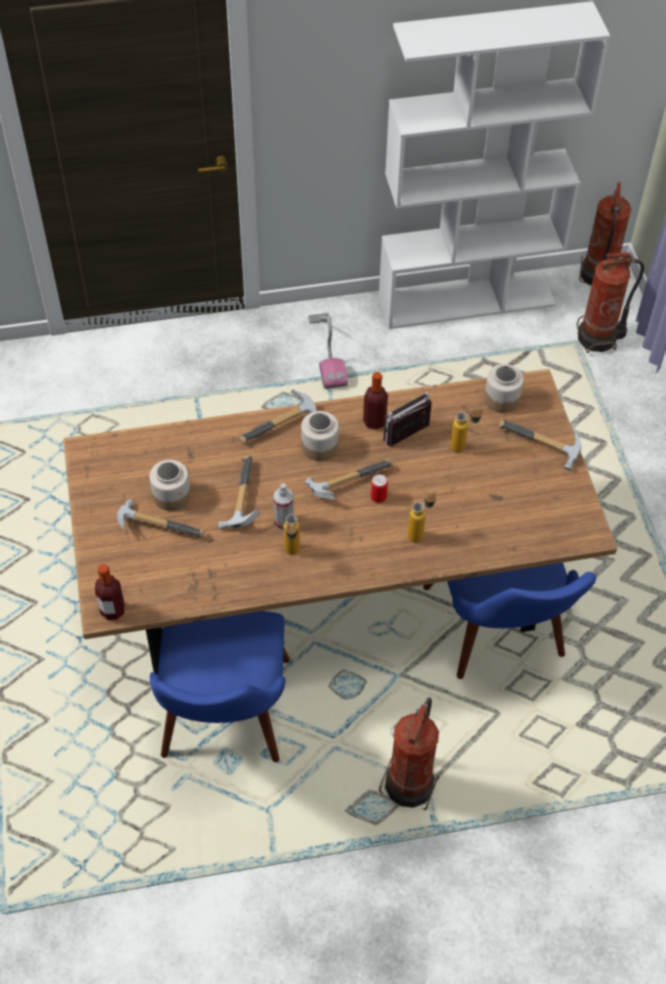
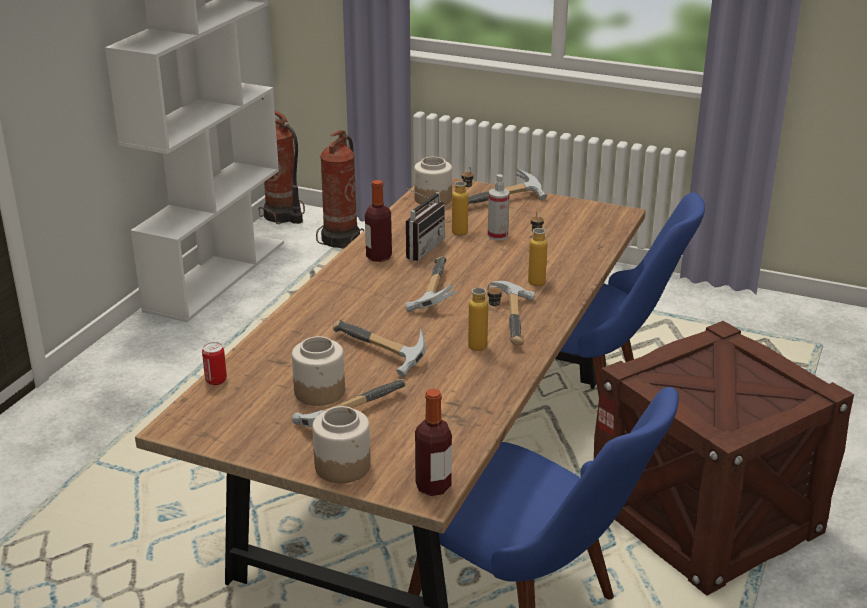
camera: 55 degrees left, 25 degrees down
(282, 427) = (320, 301): hammer -> hammer (517, 321)
(284, 522) = (439, 340): spray bottle -> spray bottle (497, 236)
(320, 446) = (370, 291): jar -> jar (343, 466)
(327, 352) = (162, 363): vacuum cleaner -> none
(378, 497) = (469, 284): can -> can (216, 380)
(409, 437) = (419, 248): radio -> radio turned 150 degrees counterclockwise
(411, 783) = (705, 517): fire extinguisher -> crate

